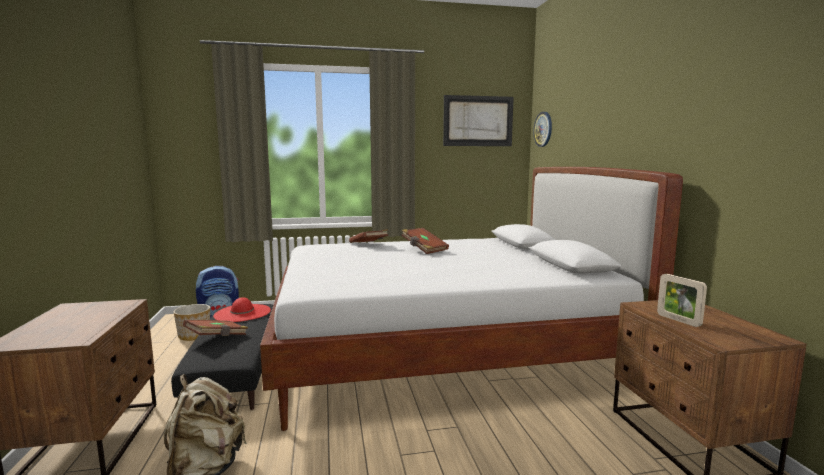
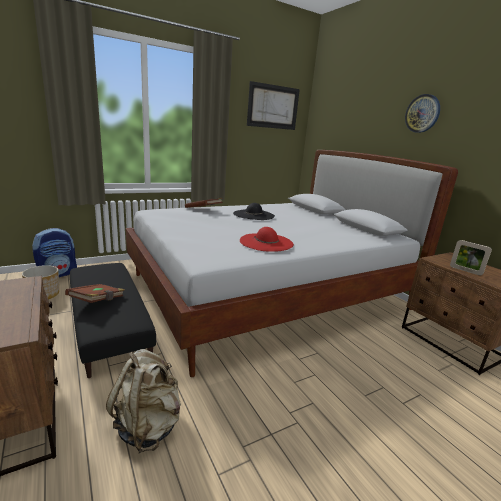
camera: 20 degrees left, 10 degrees up
(242, 313) = (102, 274): red hat -> red hat (266, 242)
(424, 249) = (254, 215): brown book -> black hat
(543, 129) = (322, 119): wall clock -> wall clock (422, 113)

